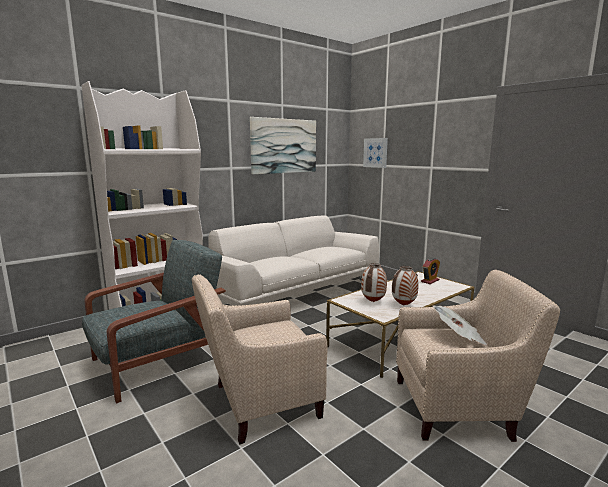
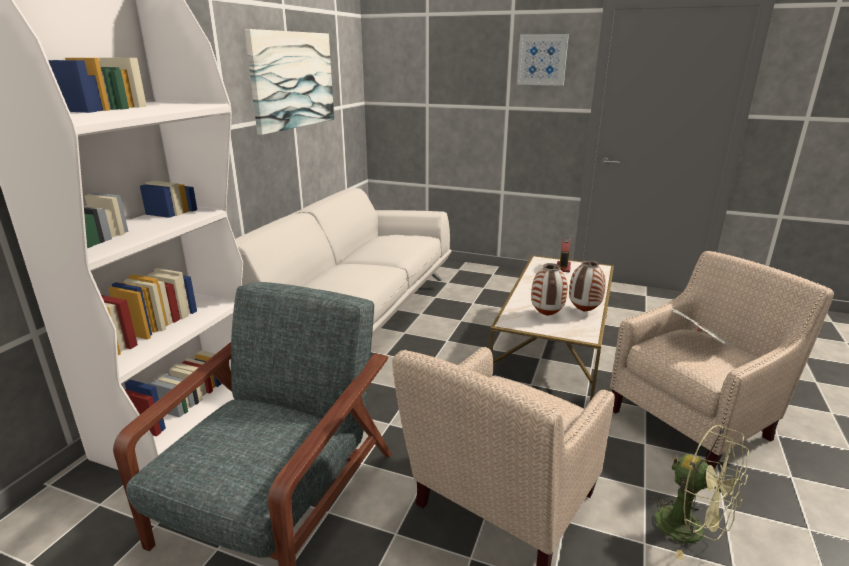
camera: 30 degrees left, 10 degrees up
(364, 462) = (690, 530): none -> green fan
(375, 152) = (414, 85): picture -> picture (542, 60)

